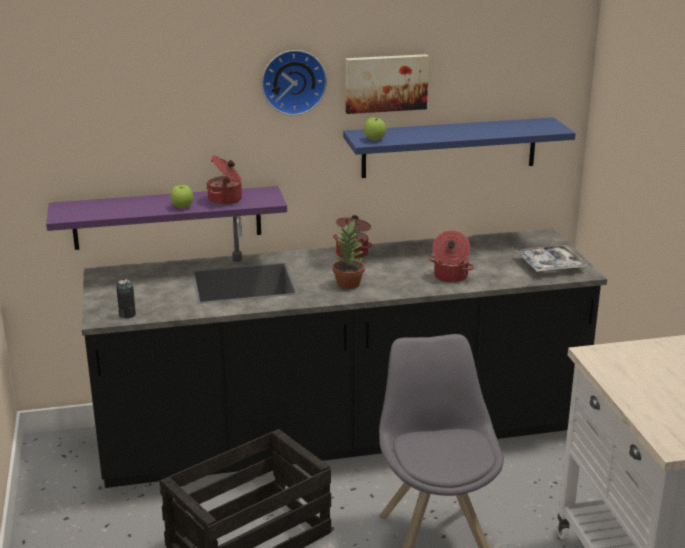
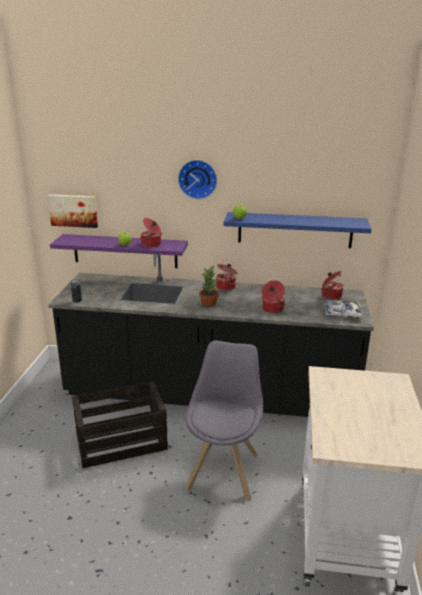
camera: 20 degrees right, 0 degrees up
(385, 83) = (254, 185): picture -> picture (73, 210)
(516, 242) = (331, 295): none -> cooking pot

